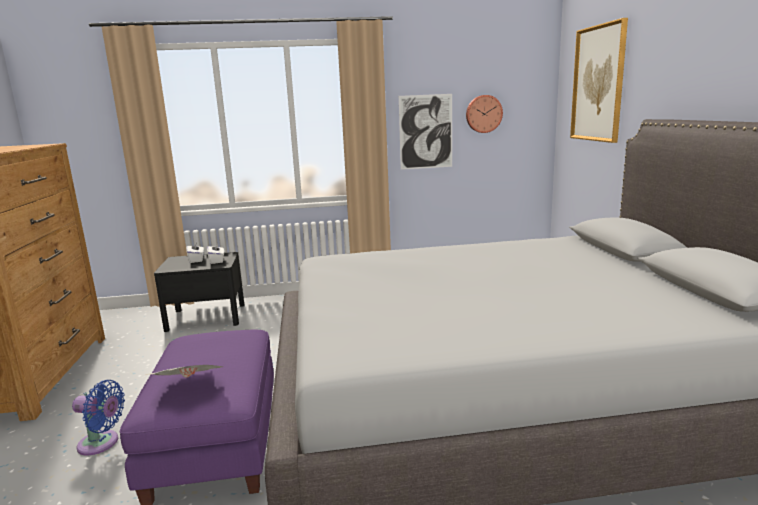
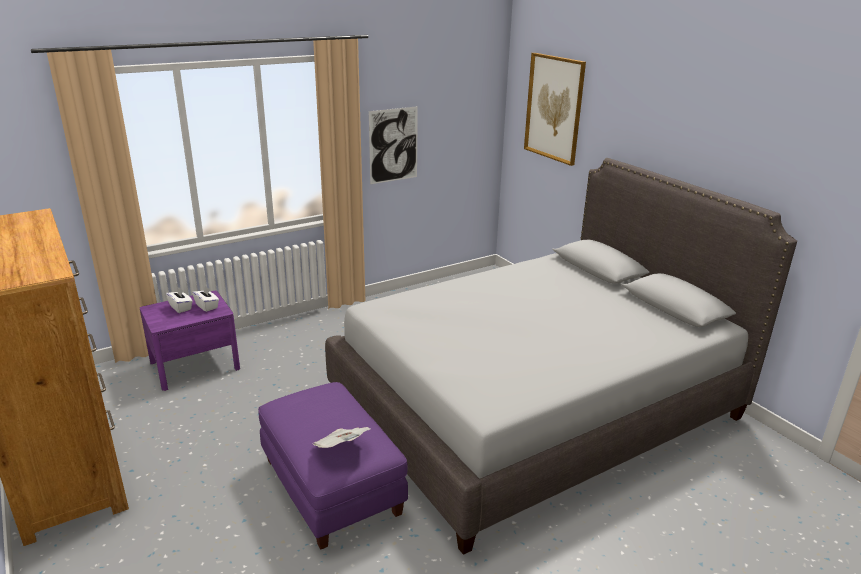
camera: 25 degrees left, 10 degrees up
(102, 443) = (227, 512): blue fan -> none
(206, 317) = (195, 365): black nightstand -> purple nightstand
(483, 114) = (444, 124): wall clock -> none

